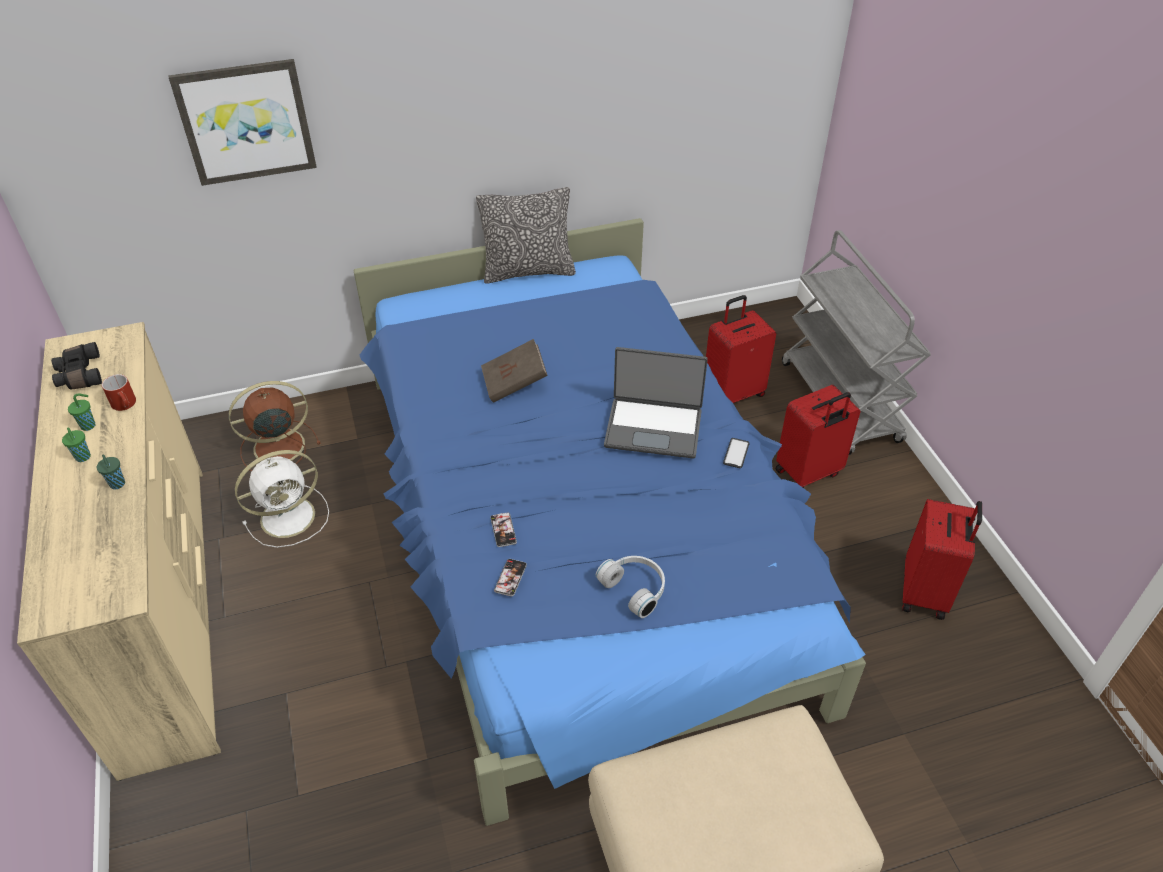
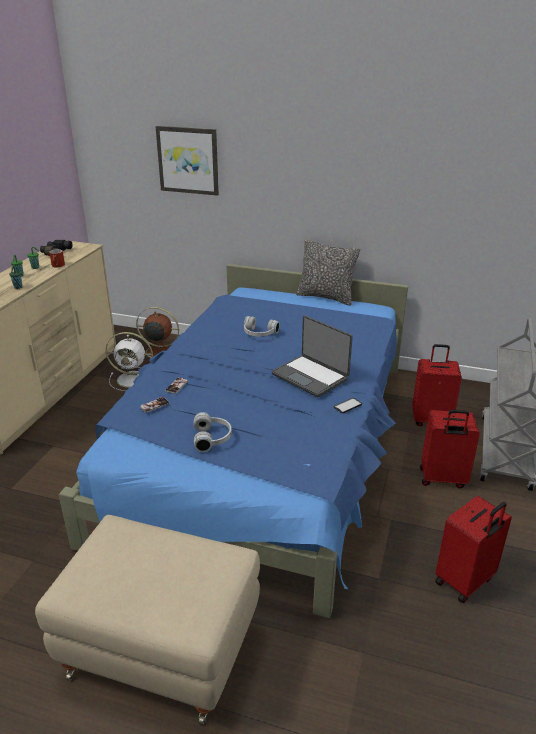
camera: 35 degrees right, 15 degrees down
(514, 383) = (259, 334): brown book -> white headphones

